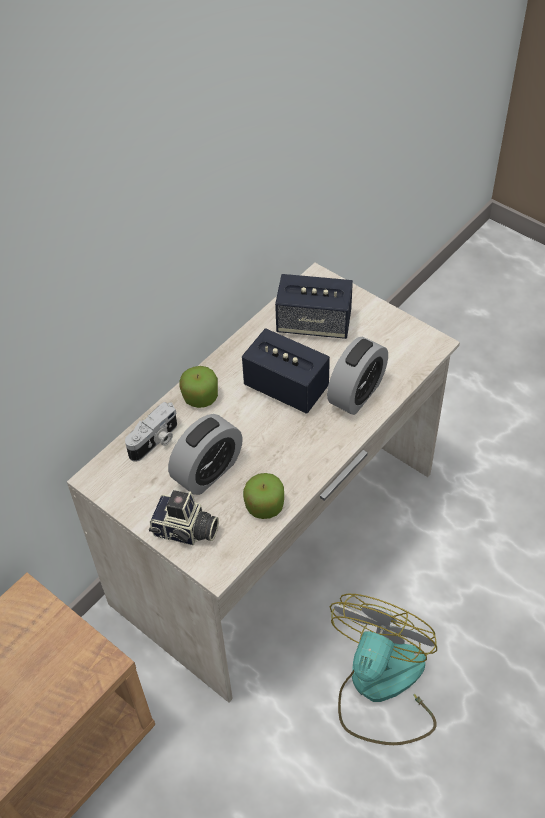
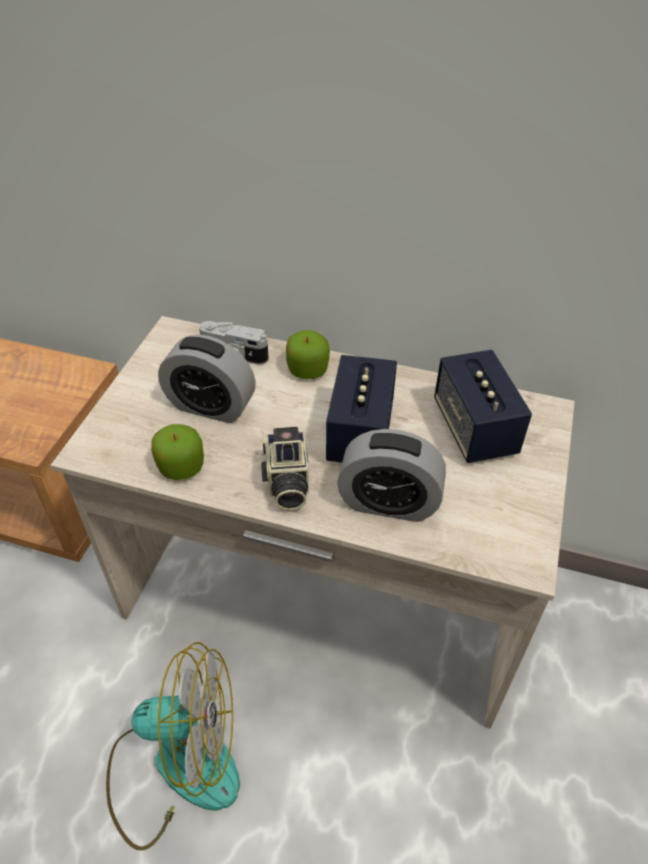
camera: 65 degrees right, 5 degrees down
(185, 531) = (127, 413): camera -> camera (286, 483)

